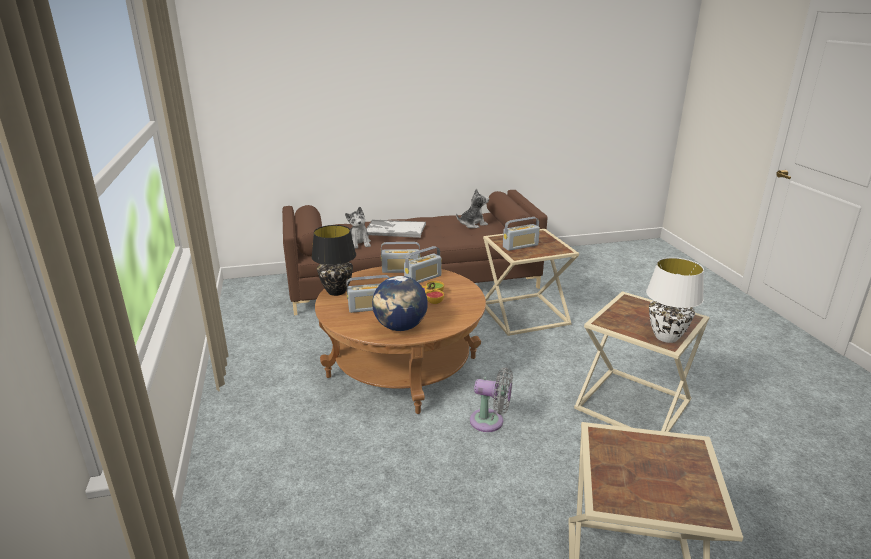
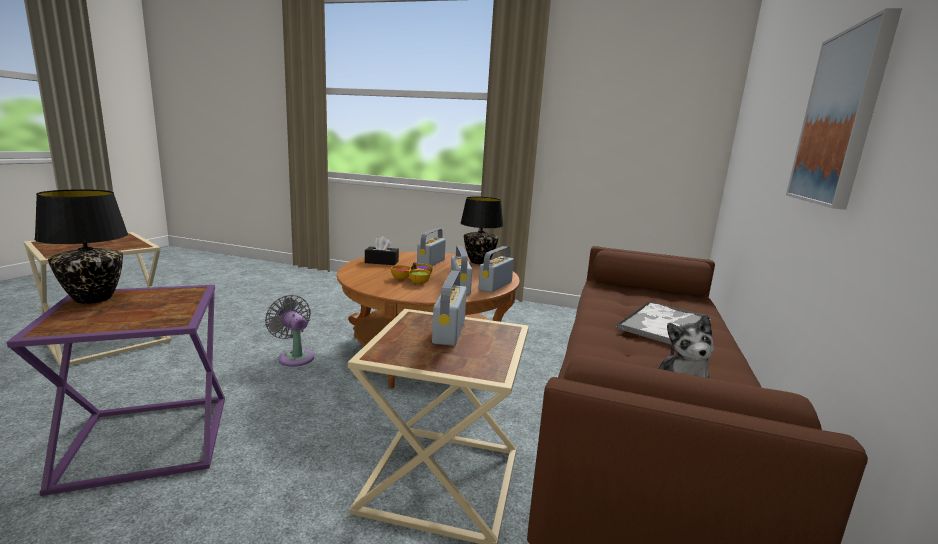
camera: 120 degrees right, 10 degrees down
(358, 243) = (621, 300): plush toy -> none
(400, 327) = (381, 262): globe -> black tissue box
(420, 102) = (840, 118): none -> picture
(490, 421) = (294, 357): grey fan -> grey fan turned 90 degrees clockwise
(635, 405) = (144, 442): beige side table -> purple side table
(665, 337) = (94, 298): white table lamp -> black table lamp

